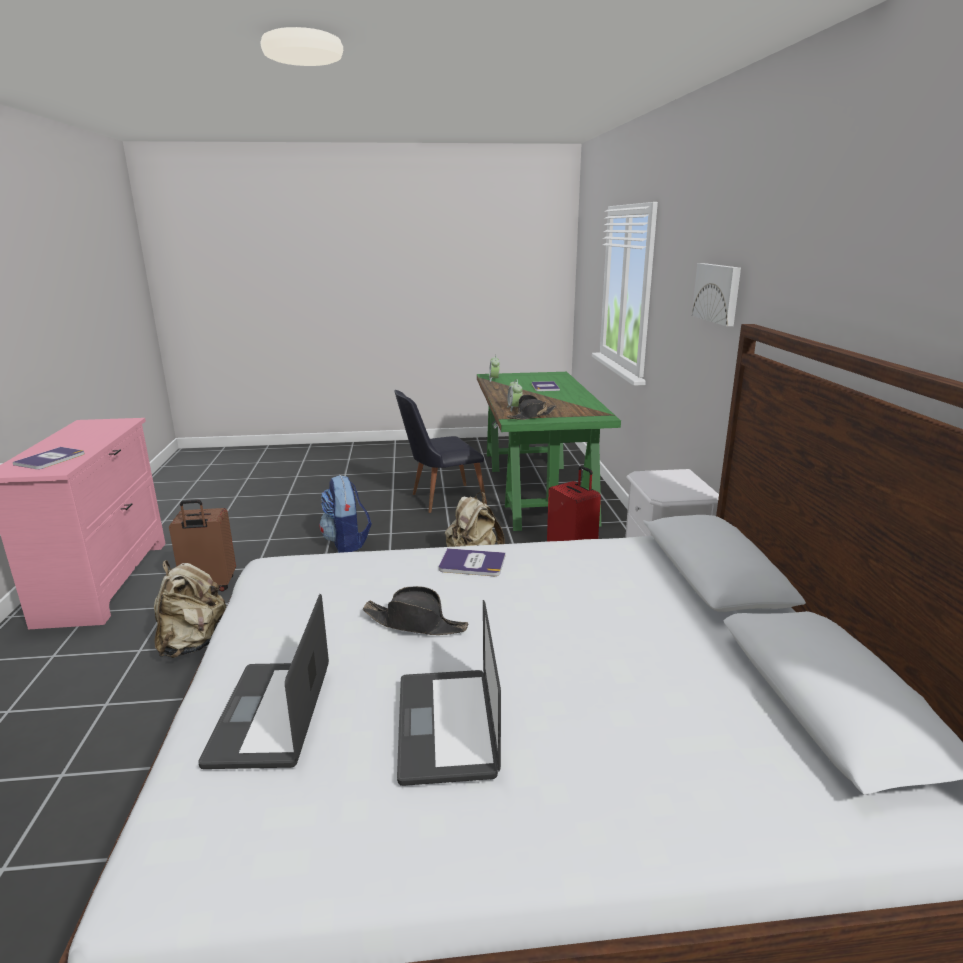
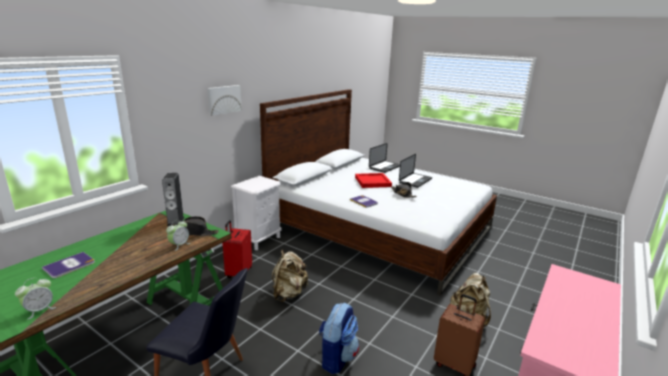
camera: 140 degrees left, 0 degrees up
(50, 459) = (579, 290): book -> none
(271, 715) = (452, 193): laptop -> laptop (385, 167)
(554, 639) = (372, 182): none -> red tray
(574, 415) = (175, 221): none -> speaker

